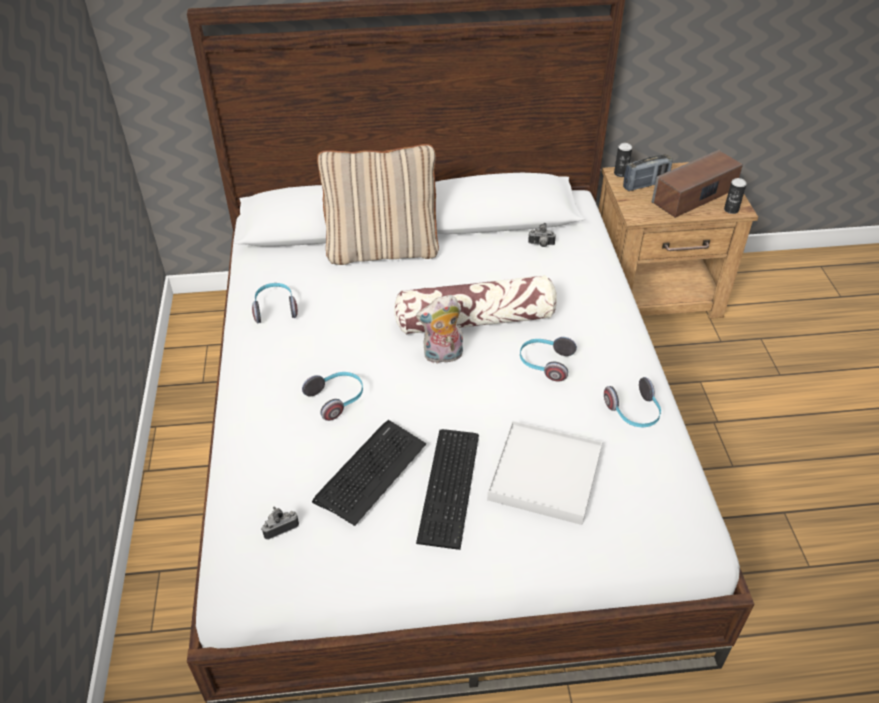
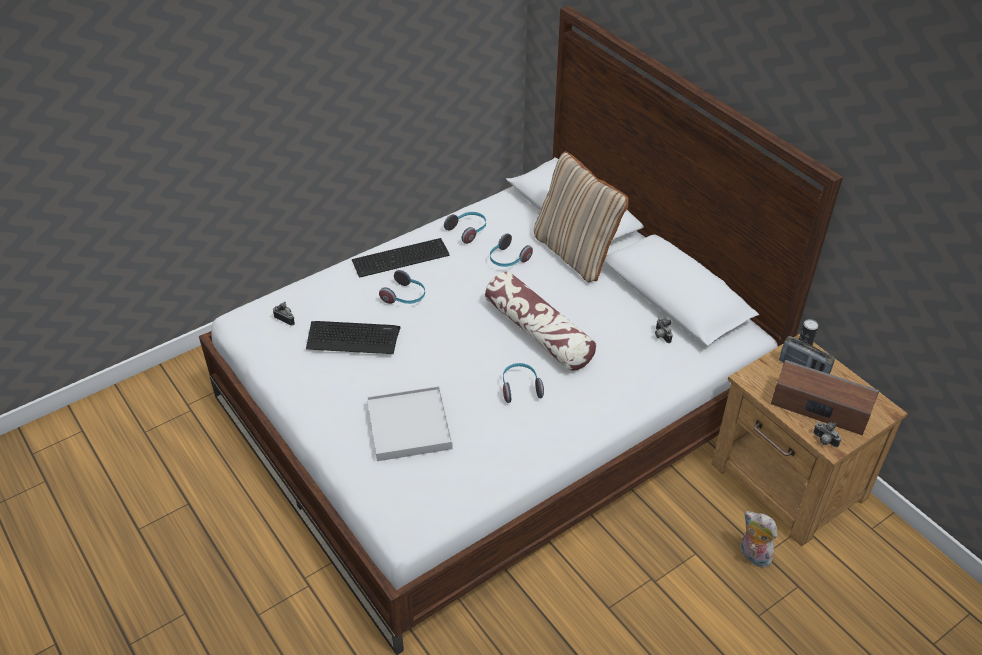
camera: 60 degrees right, 0 degrees up
(442, 356) = (485, 330): plush toy -> plush toy (752, 555)
(452, 485) = (369, 382): keyboard -> keyboard (402, 258)
(634, 413) = (506, 456): headphones -> headphones (508, 259)
(731, 210) = (824, 441): can -> camera

